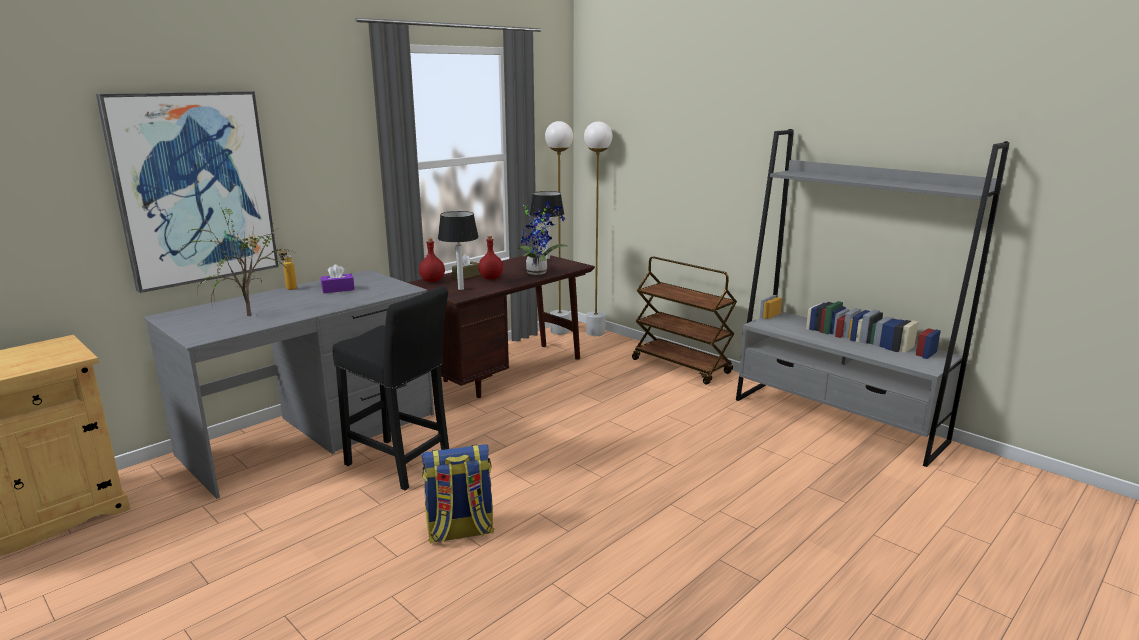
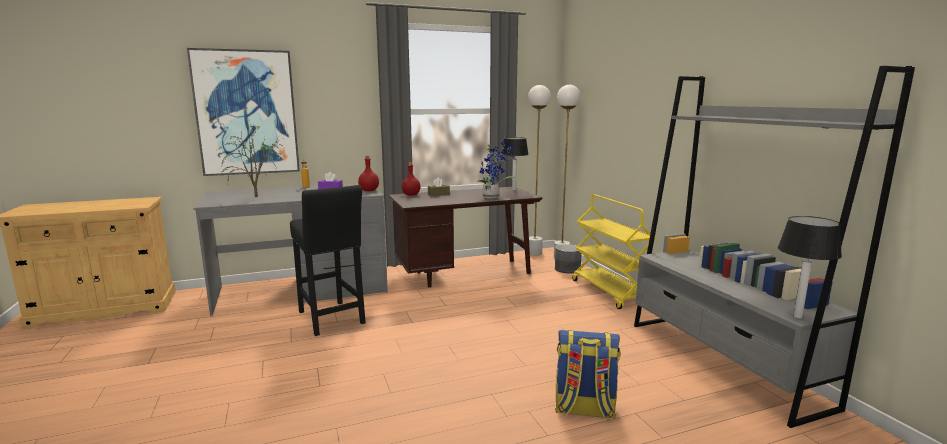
camera: 25 degrees right, 5 degrees down
(459, 531) = (317, 372): backpack -> backpack (584, 409)
(460, 289) = (421, 201): table lamp -> table lamp (797, 317)
(490, 278) = (452, 197): red bottle -> red bottle (368, 190)
(615, 346) = (567, 269): none -> grey planter
(682, 366) = (610, 292): brown cart -> yellow cart

